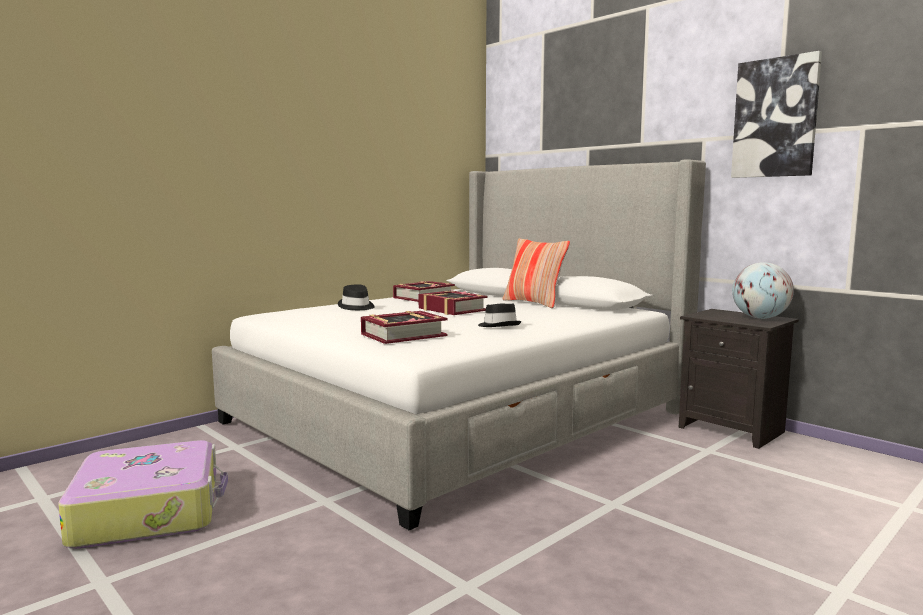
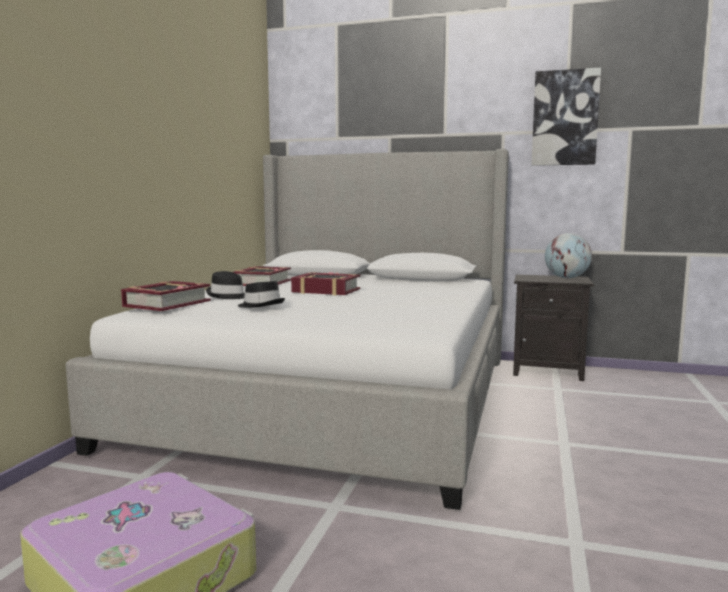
camera: 30 degrees left, 0 degrees up
(403, 335) = (356, 316): book -> book (167, 304)
(499, 326) = (409, 300): black hat -> black hat (261, 305)
(534, 303) = (375, 280): pillow -> none

